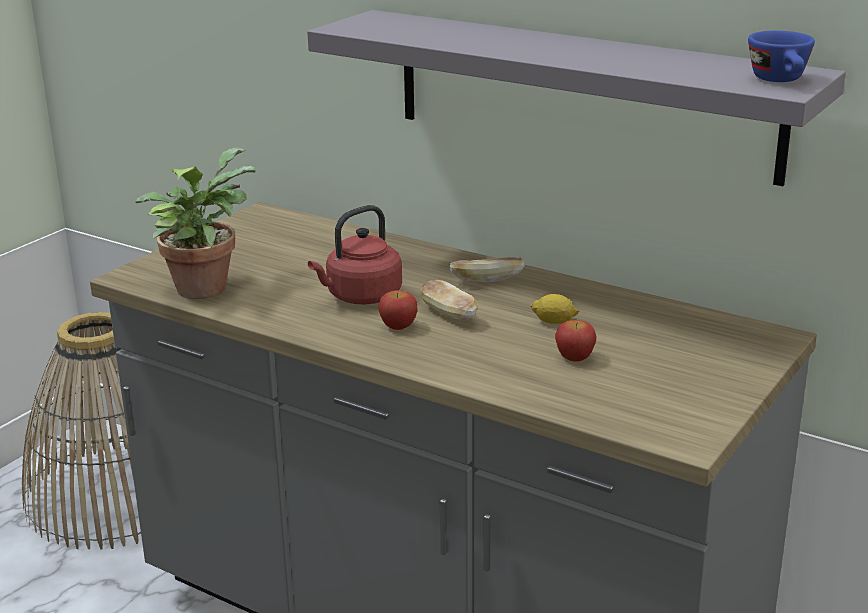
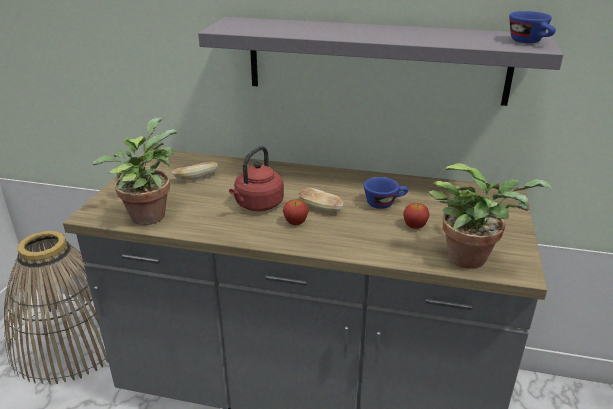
camera: 20 degrees left, 5 degrees up
(486, 280) = (325, 182): bread -> bread (196, 178)
(554, 321) = (384, 203): lemon -> blue cup
(627, 411) = (472, 257): none -> potted plant

